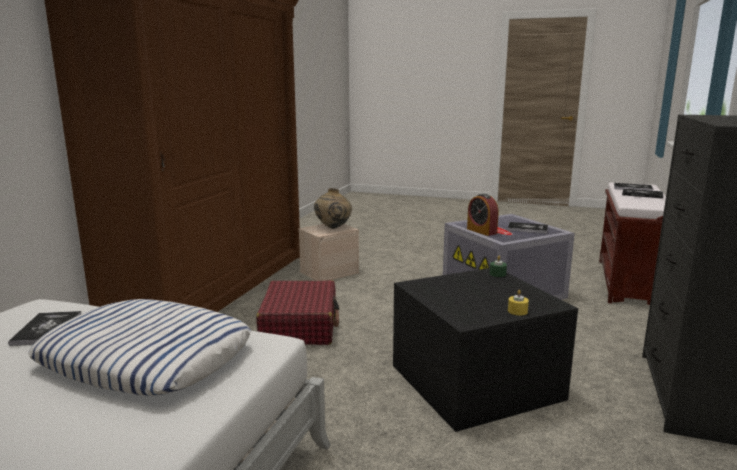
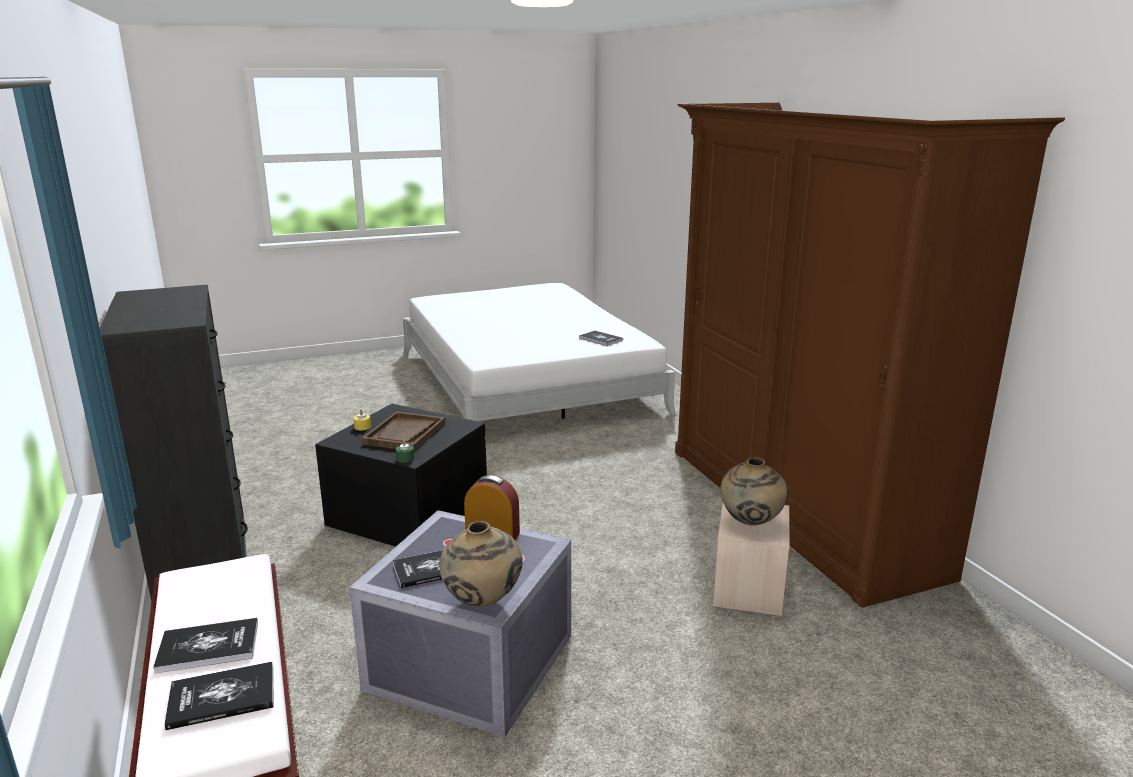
camera: 140 degrees right, 5 degrees up
(145, 358) = (525, 345): pillow -> none
(300, 325) = (620, 502): red suitcase -> none
(479, 292) = (405, 434): none -> brown tray
(512, 218) = (483, 602): none -> beige vase

